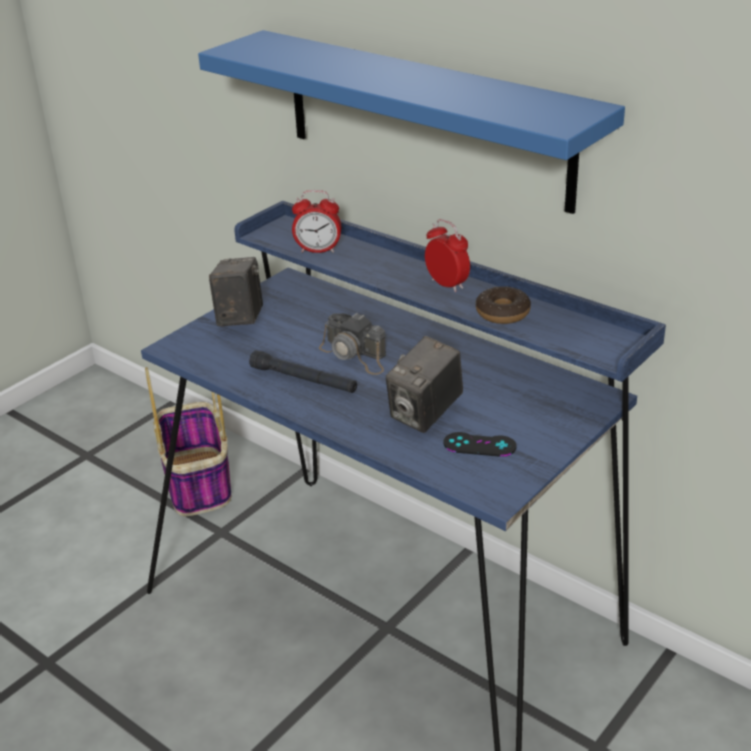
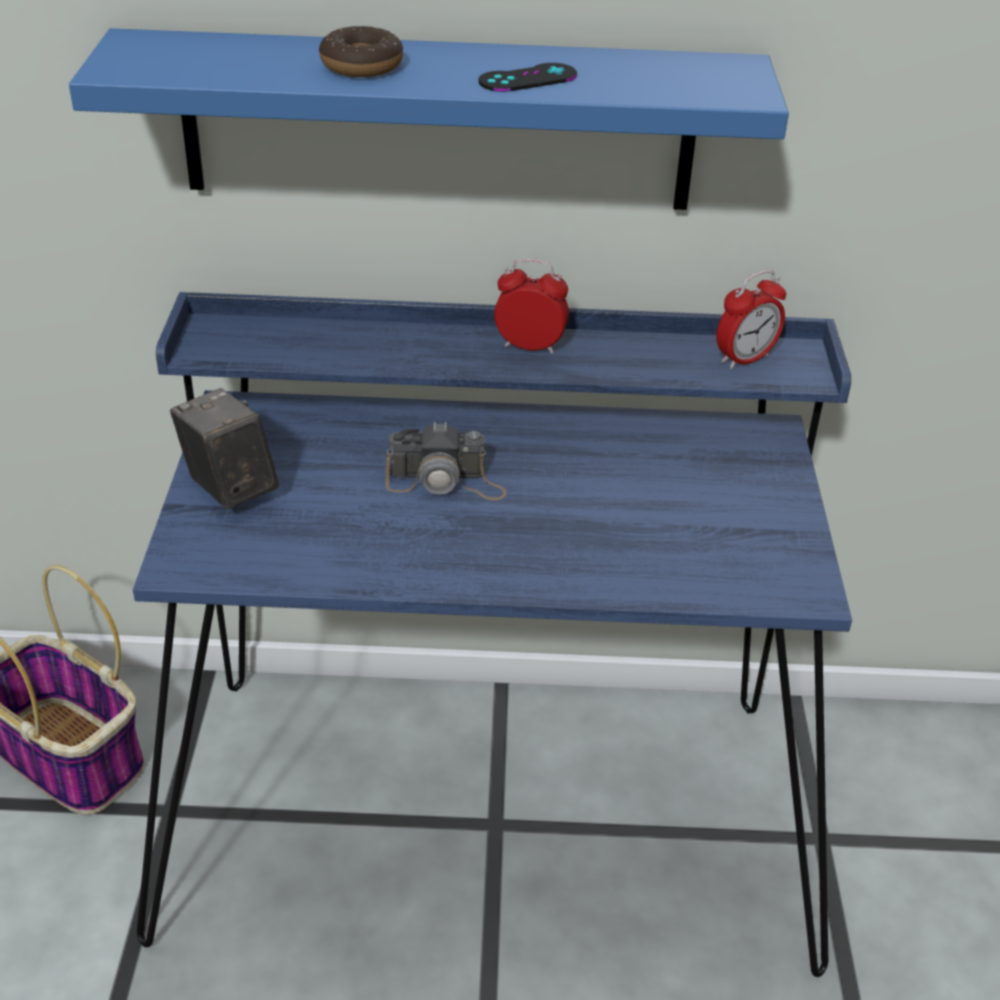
camera: 40 degrees left, 5 degrees up
(303, 380) = (422, 541): black flashlight -> none
(318, 250) = (307, 351): alarm clock -> alarm clock (745, 359)
(425, 414) = (620, 527): camera -> none
(479, 445) = (721, 540): black game controller -> black game controller (528, 78)
(502, 313) = (638, 362): donut -> donut (361, 65)

